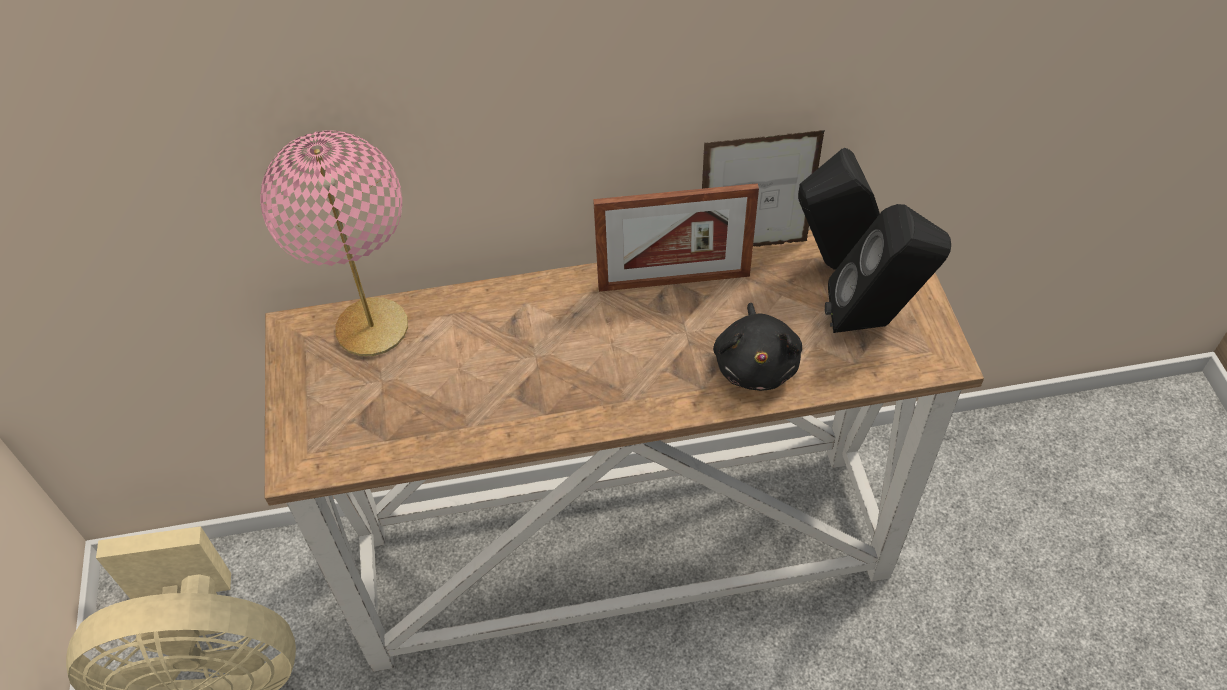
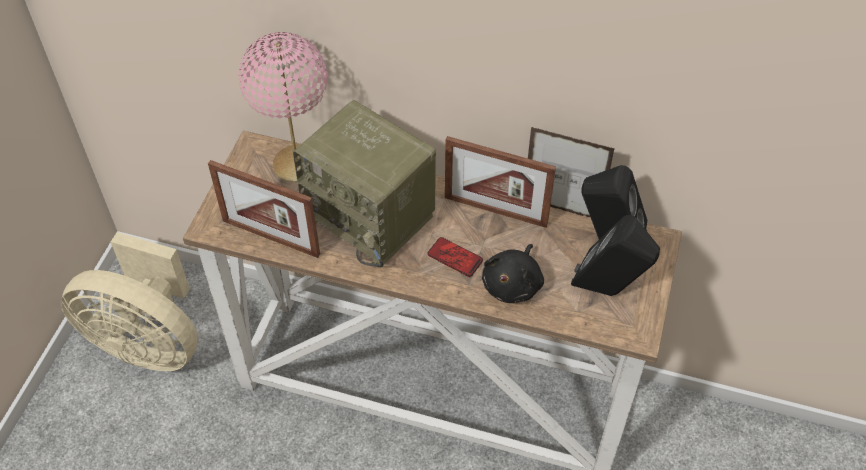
camera: 25 degrees right, 0 degrees up
(395, 441) = (271, 237): none -> picture frame
(518, 354) = (372, 216): none -> radio
(661, 361) = (455, 257): none -> phone

